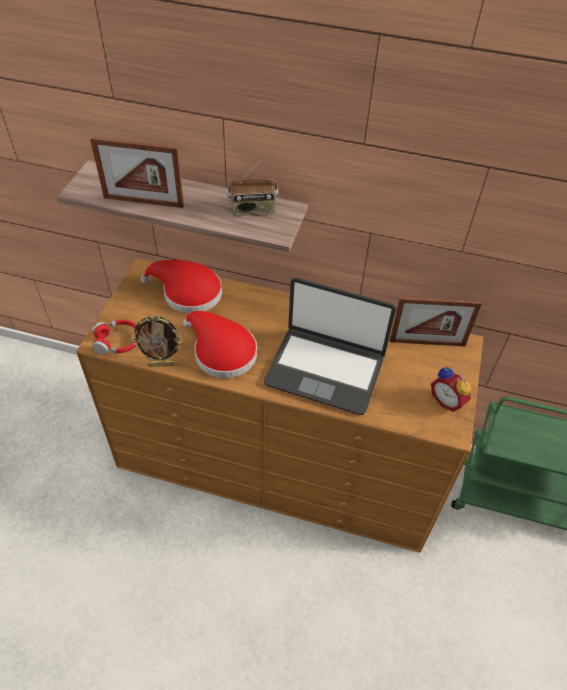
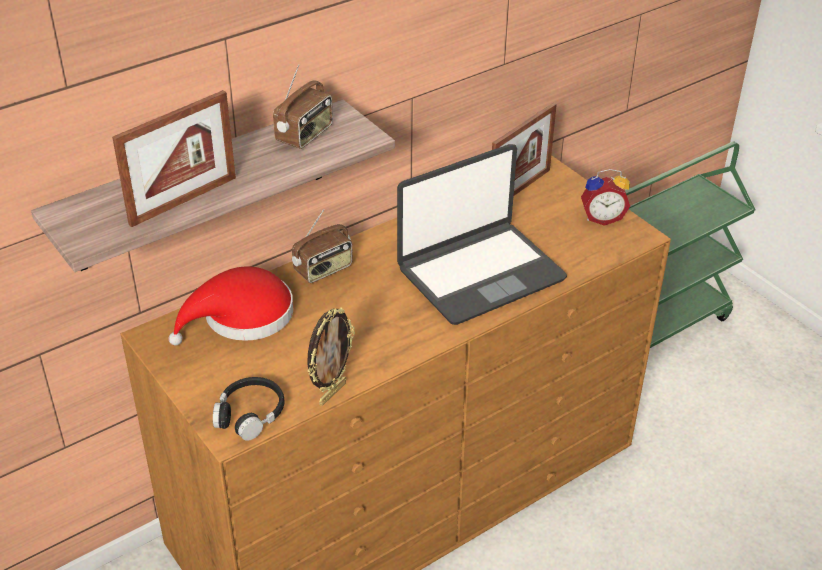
camera: 50 degrees left, 10 degrees down
(118, 342) = (250, 414): red headphones -> black headphones
(221, 352) = (367, 335): red hat -> none
(257, 301) = (323, 270): none -> radio

